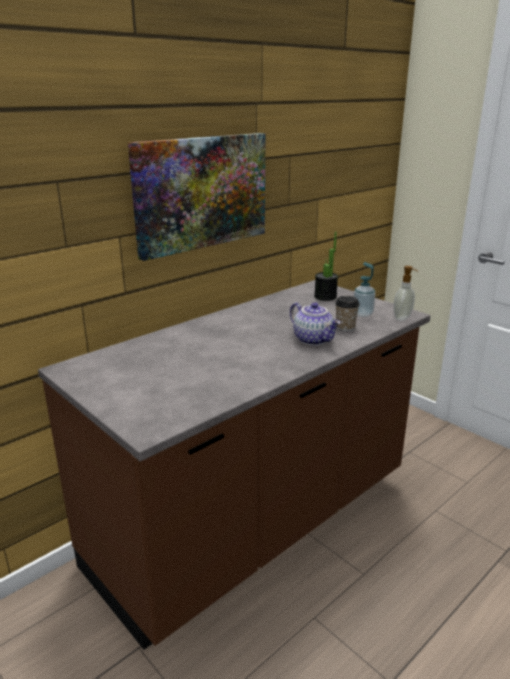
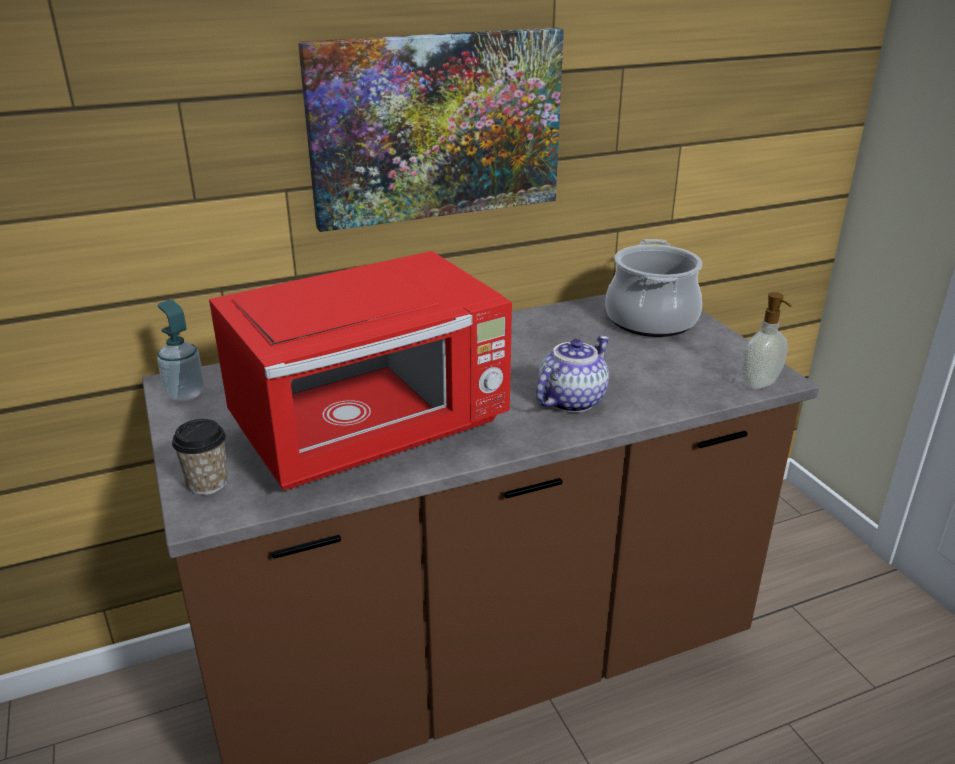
camera: 20 degrees right, 5 degrees up
(216, 372) = (374, 431): none -> red microwave
(314, 340) = (570, 400): teapot -> teapot turned 120 degrees counterclockwise
(325, 297) = (651, 320): potted plant -> cooking pot
(345, 327) = (642, 385): cup -> cup (207, 483)
(362, 314) = (692, 364): soap dispenser -> soap dispenser (185, 394)

